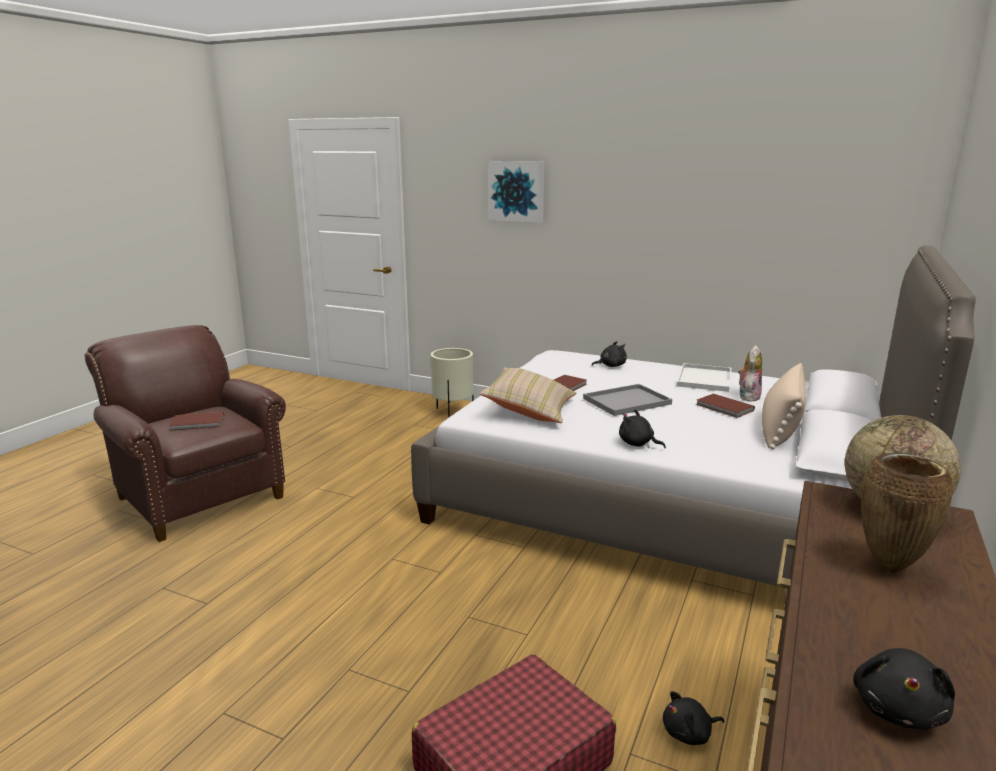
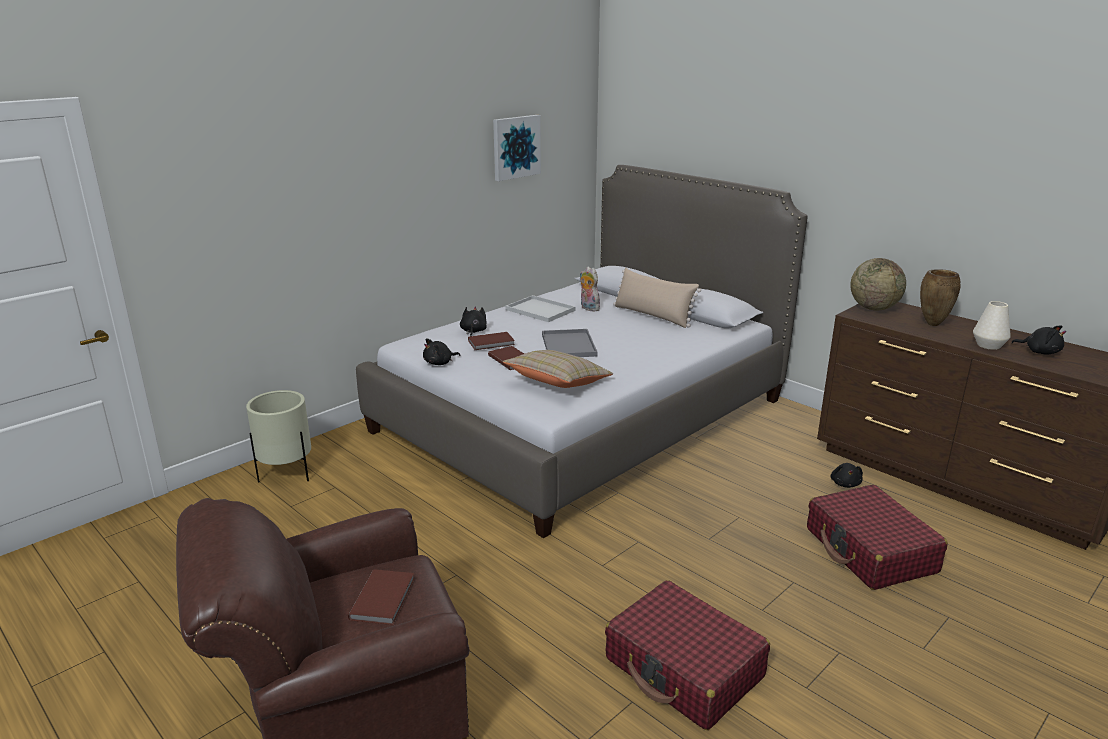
camera: 70 degrees left, 5 degrees up
(249, 626) = (684, 668): none -> red suitcase
(516, 191) = (285, 179): picture -> picture (516, 147)
(638, 444) = (656, 361): black plush toy -> black plush toy (440, 363)
(724, 408) = (606, 320): brown book -> brown book (492, 343)
(847, 631) = (988, 345): none -> white vase

